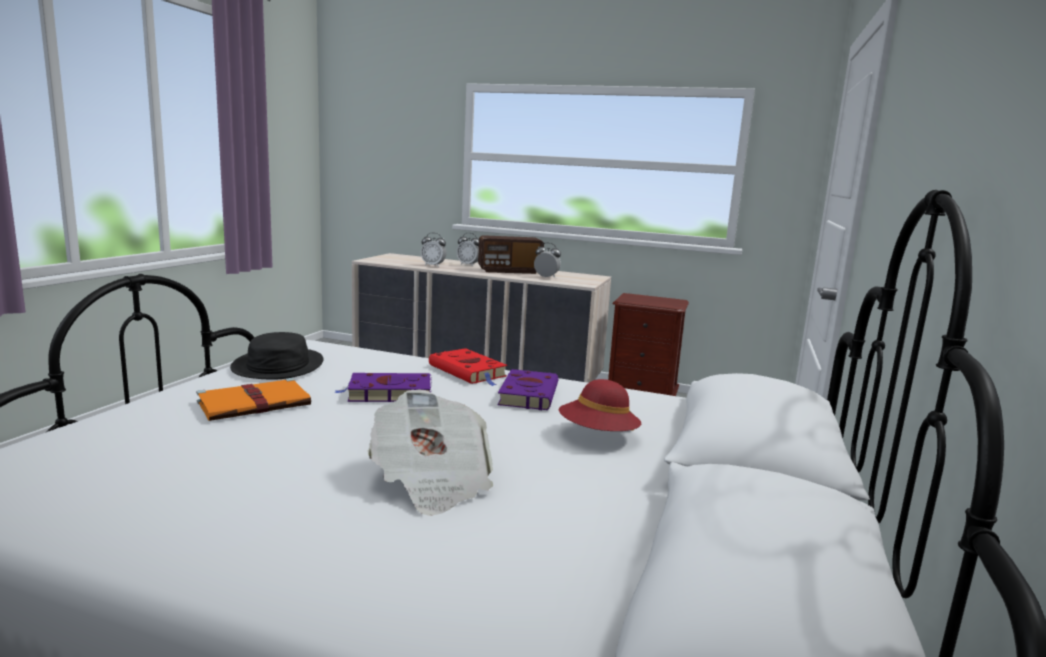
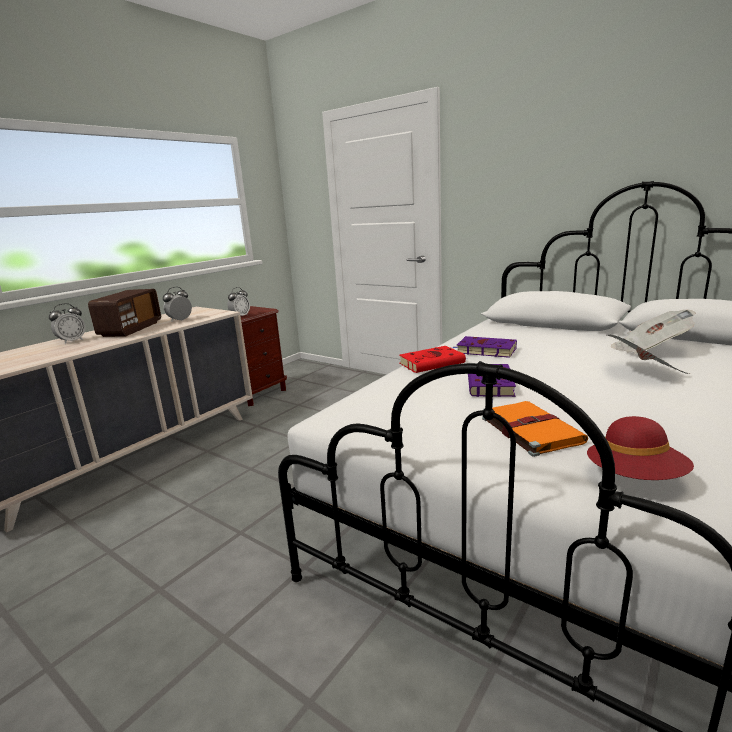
camera: 70 degrees left, 5 degrees up
(278, 366) = (410, 429): black hat -> none
(433, 266) = (53, 354): alarm clock -> alarm clock (240, 316)
(576, 505) = (649, 349): none -> newspaper
(598, 435) = (553, 341): red hat -> red hat (635, 478)

